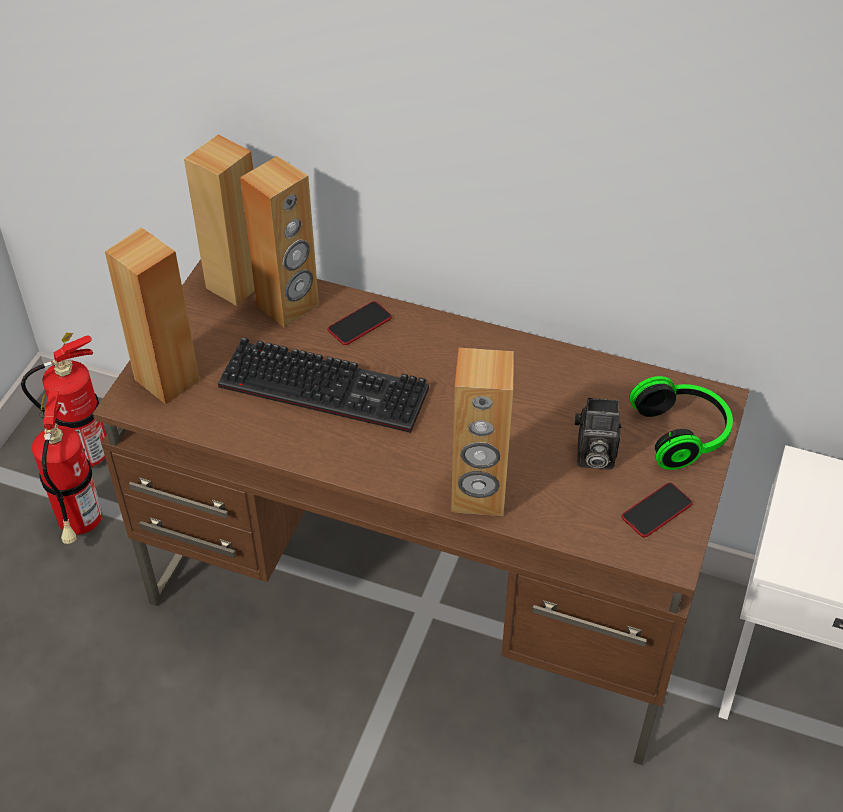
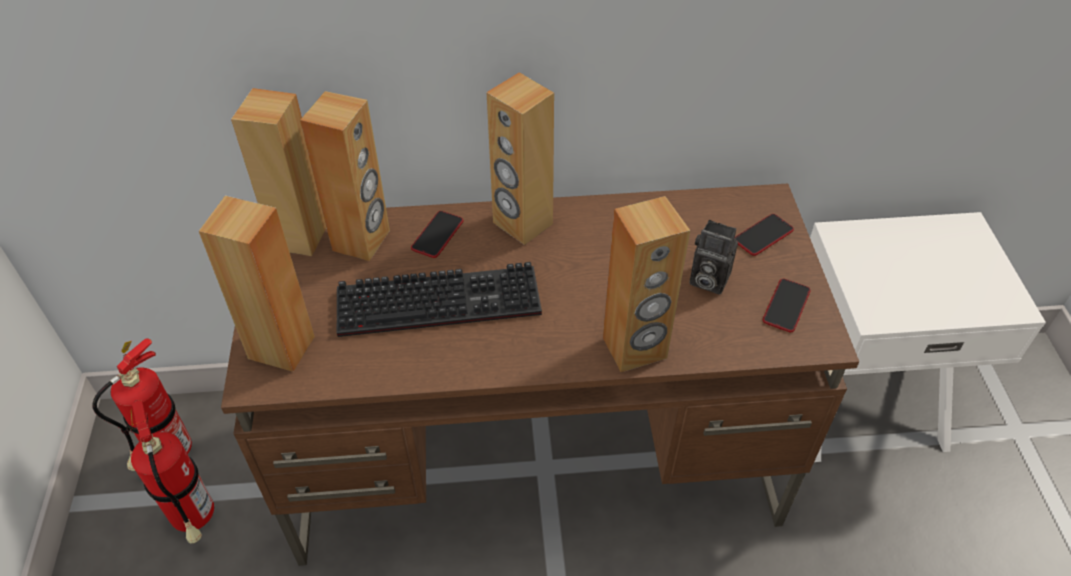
camera: 25 degrees left, 0 degrees up
(446, 340) = (522, 224): none -> brown speaker
(593, 457) = (706, 279): camera -> camera turned 45 degrees clockwise
(682, 434) = (763, 235): headphones -> phone

